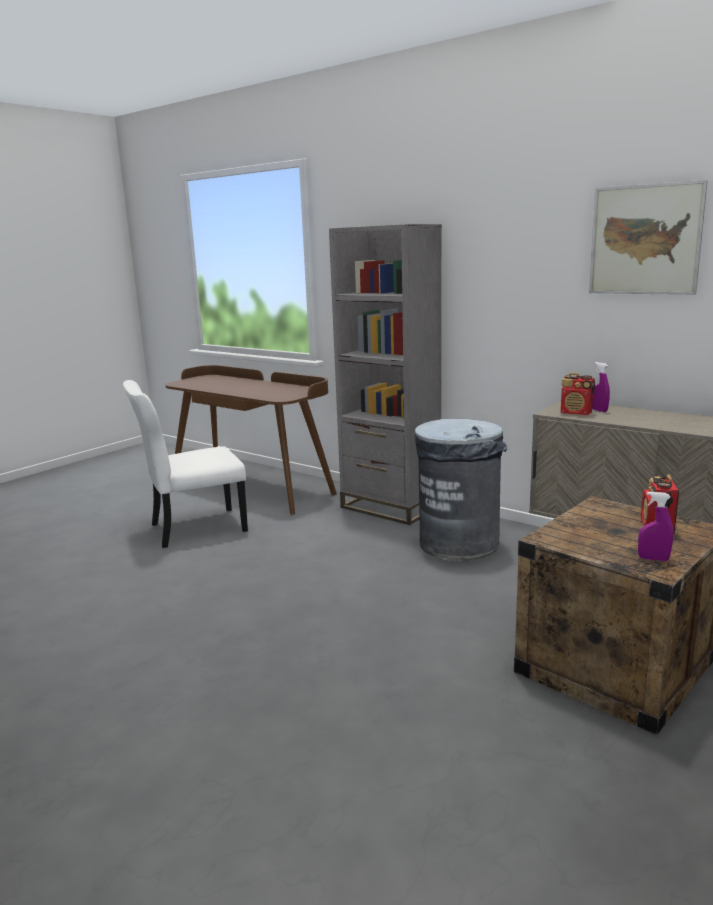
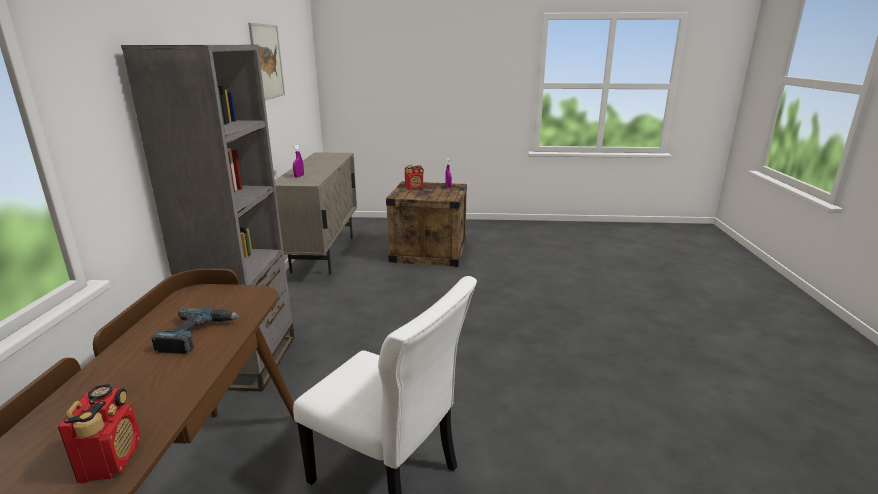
camera: 125 degrees left, 5 degrees up
(256, 390) = (197, 335): none -> power drill
(459, 544) = (322, 308): grey trash can -> none
(576, 413) = (310, 179): radio -> radio (111, 459)

